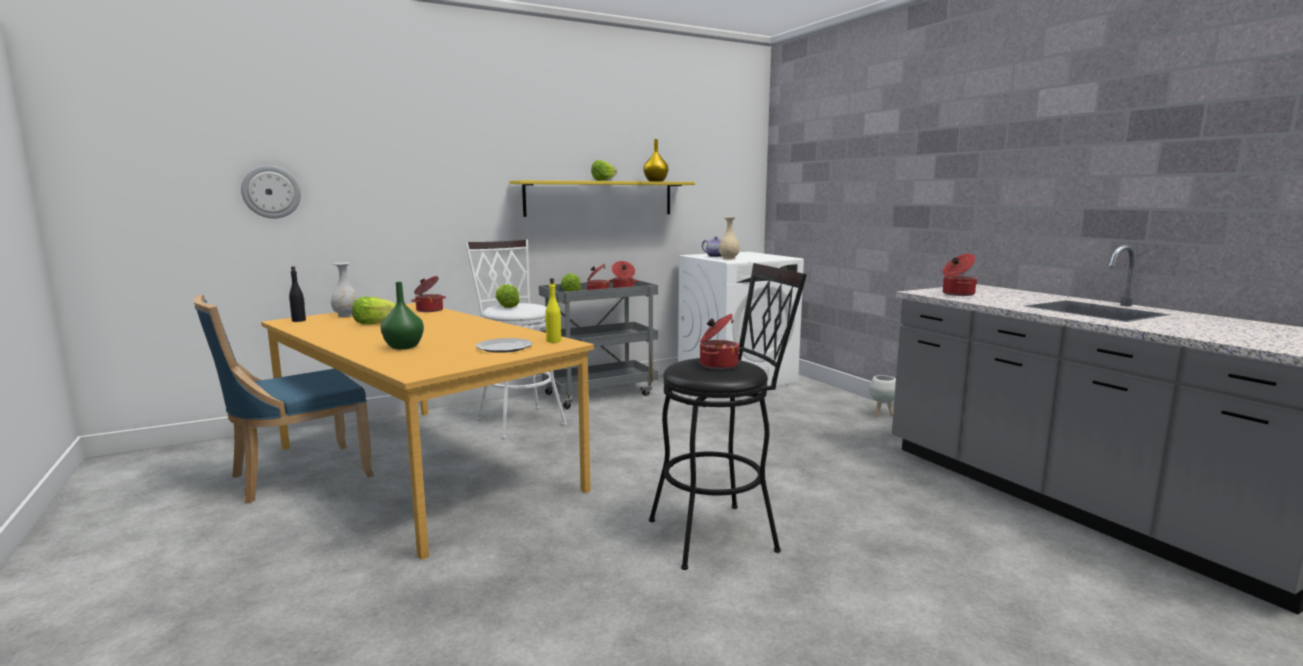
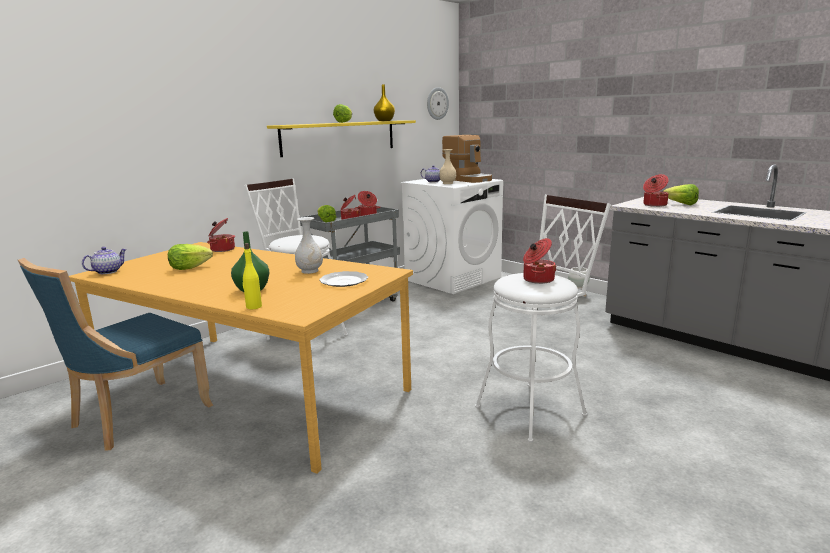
camera: 15 degrees left, 5 degrees up
(271, 192) = (51, 147): wall clock -> wall clock (437, 103)
(299, 320) = (108, 271): black bottle -> teapot
(347, 315) = (149, 261): white vase -> white vase (310, 271)
(506, 306) = (289, 239): lettuce -> lettuce (678, 204)
(553, 341) = (376, 270): yellow bottle -> yellow bottle (253, 307)
(723, 533) = (537, 408): black stool -> white stool
(761, 256) = (468, 179): none -> coffee machine

